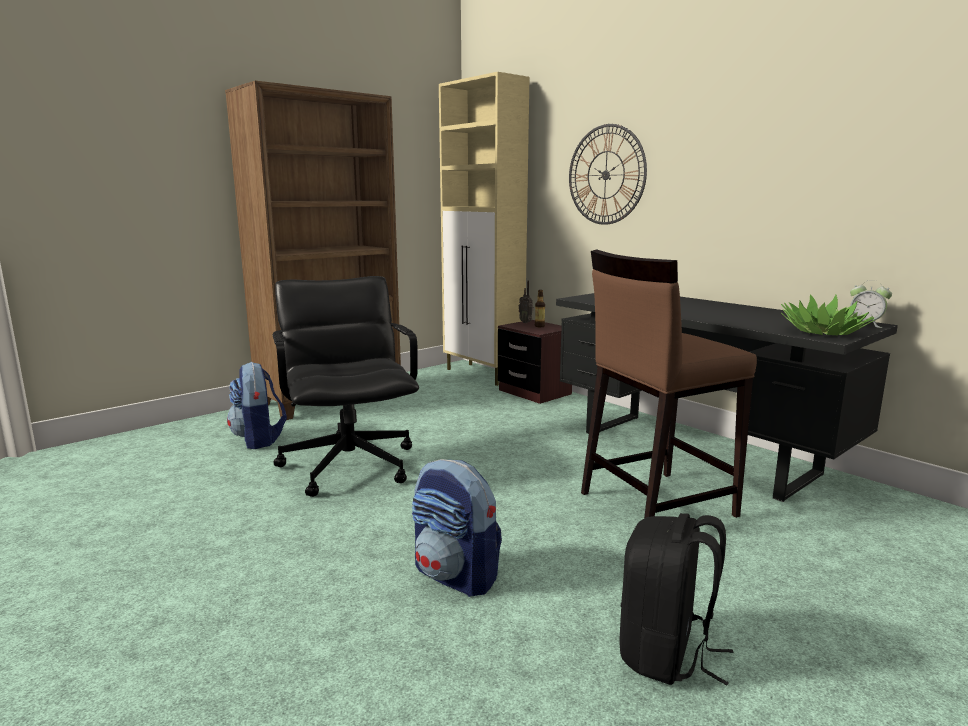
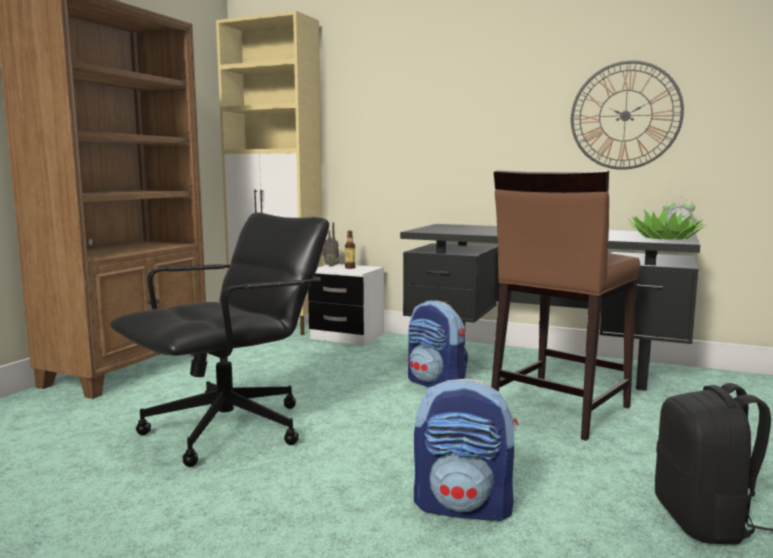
camera: 25 degrees left, 5 degrees down
(259, 439) = (82, 423): backpack -> backpack (436, 383)
(350, 465) = (230, 429): black office chair -> black office chair turned 90 degrees clockwise
(534, 392) = (347, 336): brown nightstand -> white nightstand
(606, 175) = (411, 116): wall clock -> wall clock (625, 115)

